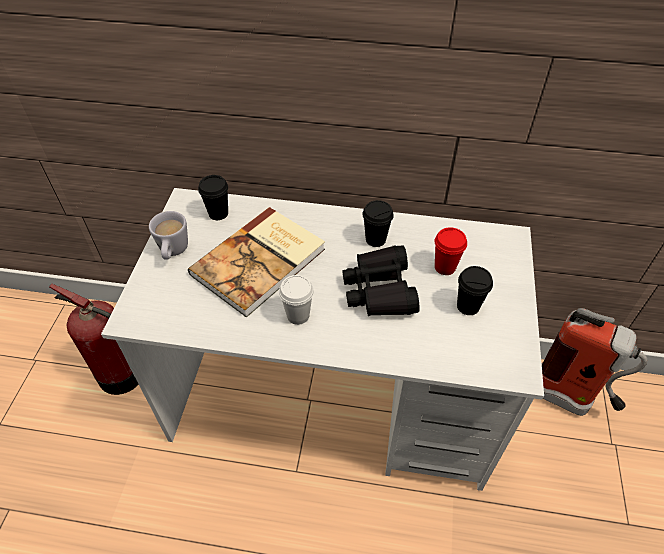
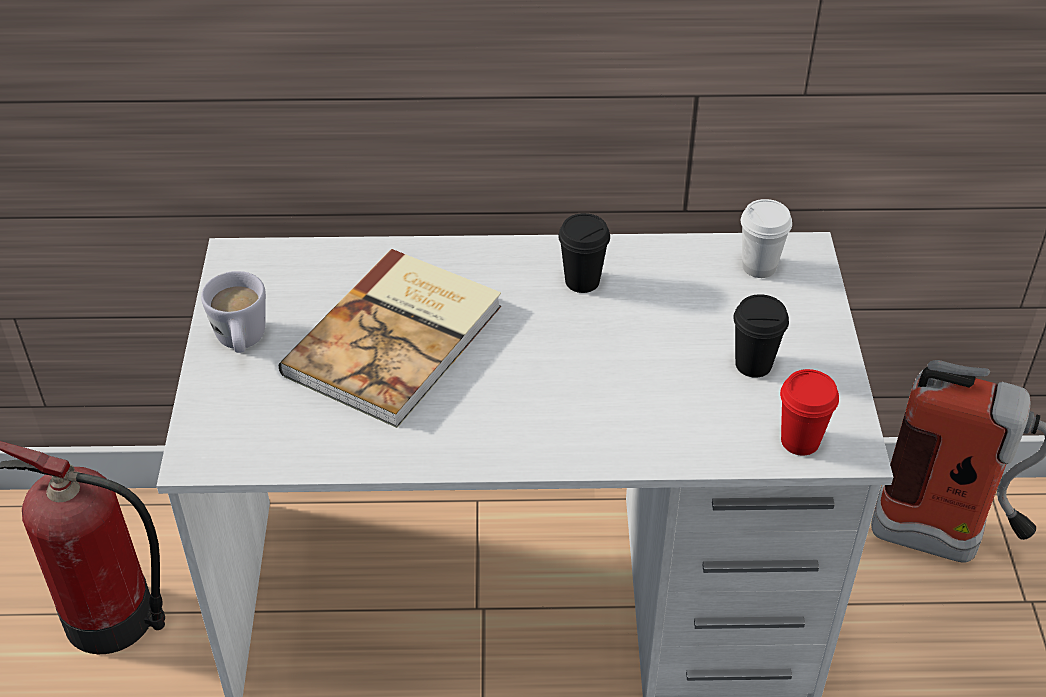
camera: 10 degrees left, 5 degrees down
(218, 213) = (302, 271): black cup -> none
(298, 315) = (482, 413): white cup -> white cup (759, 267)
(379, 290) = (607, 358): black binoculars -> none
(445, 267) = (705, 310): red cup -> red cup (800, 441)

